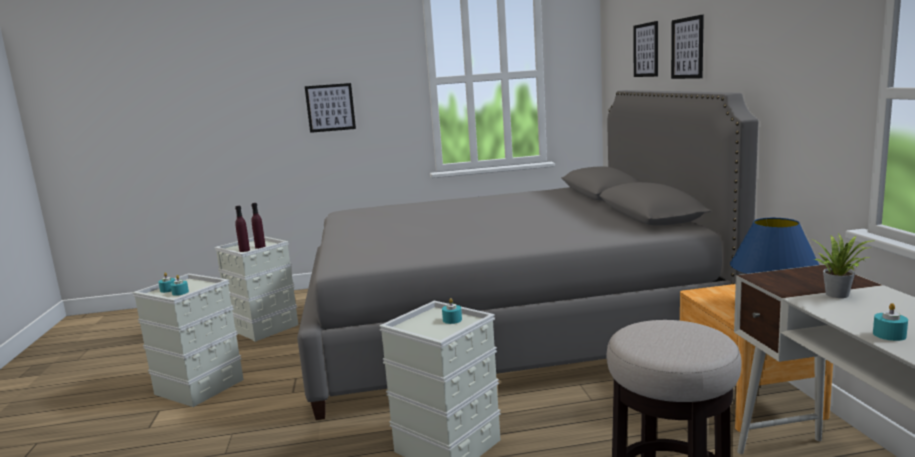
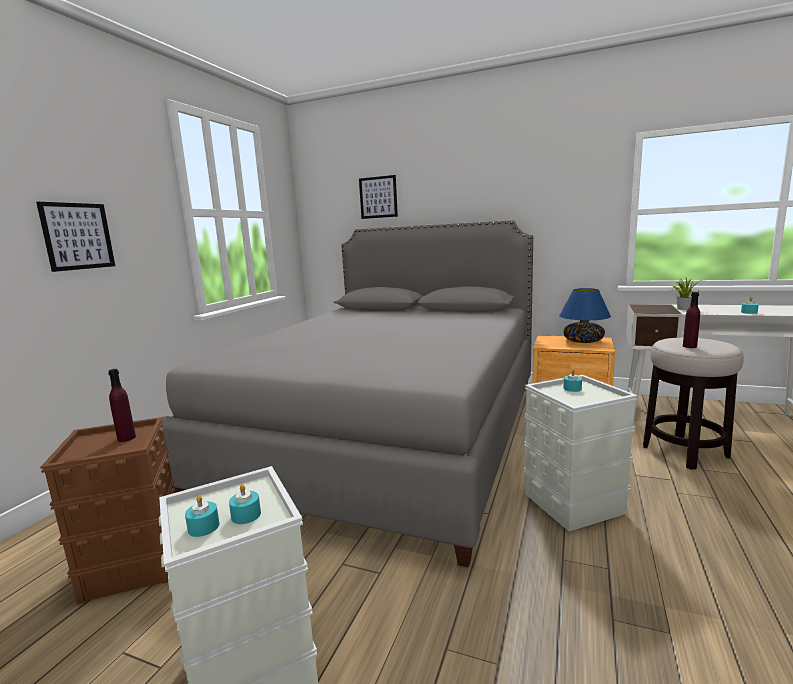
camera: 60 degrees left, 0 degrees up
(244, 250) = (114, 449): purple bottle -> purple bottle (689, 346)
(264, 327) = (136, 564): grey storage box -> brown storage box
(687, 48) = (439, 194): picture -> none

